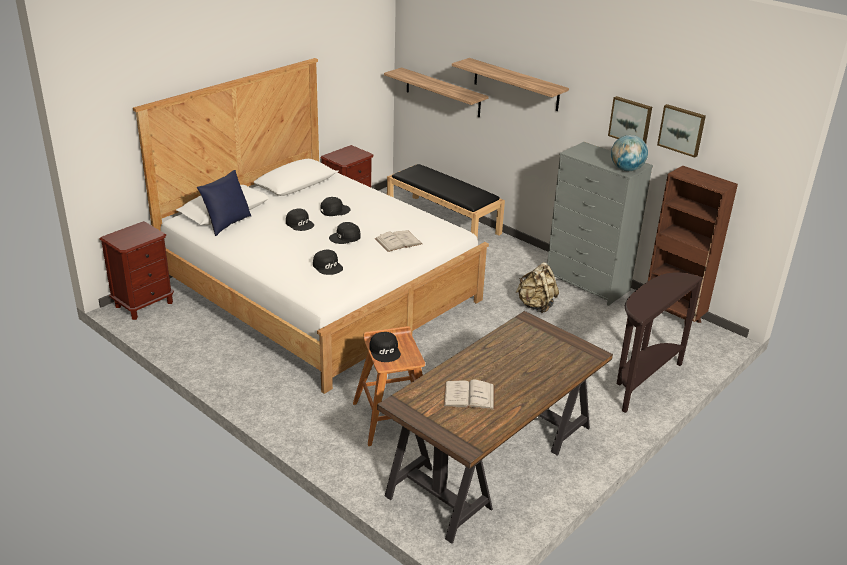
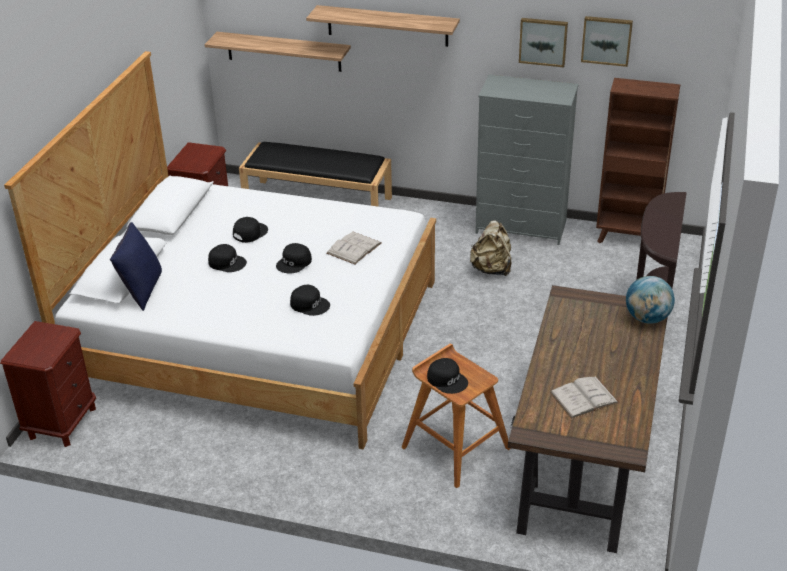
camera: 25 degrees left, 5 degrees up
(626, 169) = (559, 96): globe -> globe (647, 318)

